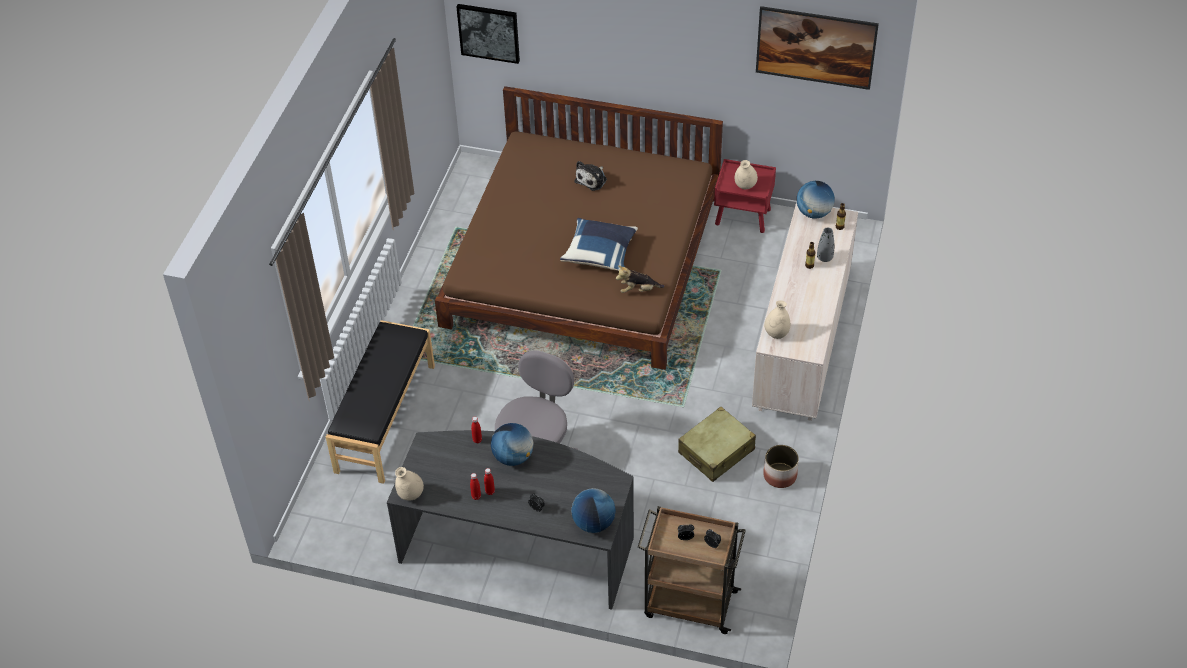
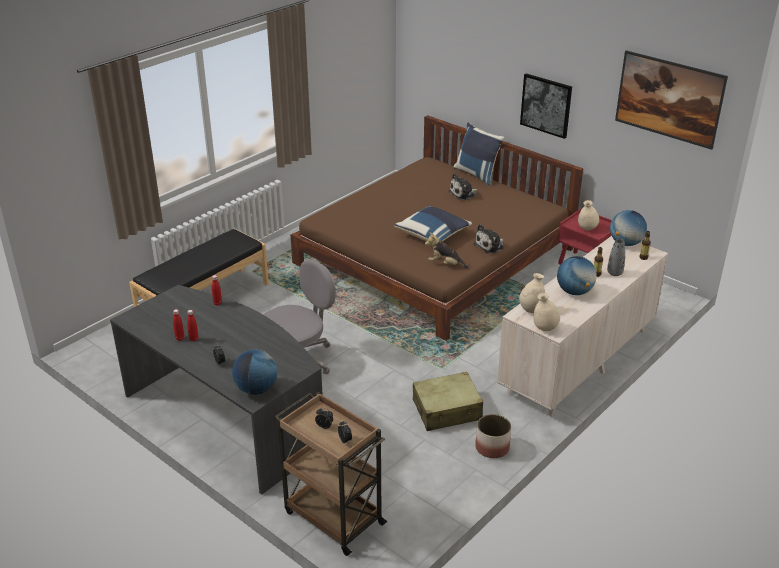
camera: 25 degrees right, 15 degrees down
(410, 495) = (132, 320): beige vase -> beige vase (545, 328)
(489, 32) = (422, 64): picture -> picture (546, 105)
(513, 457) = (234, 323): globe -> globe (574, 292)
(588, 143) = (477, 174): none -> blue pillow
(666, 248) = (490, 246): none -> plush toy

